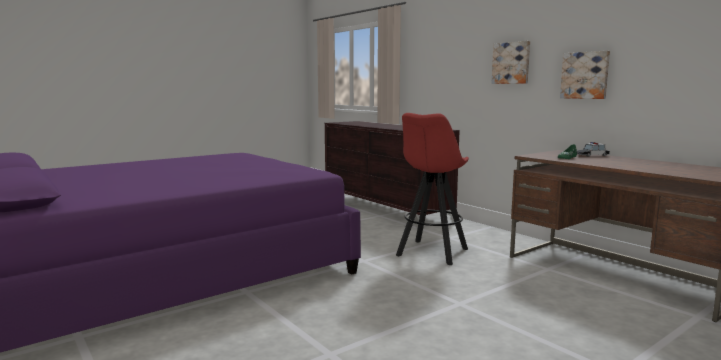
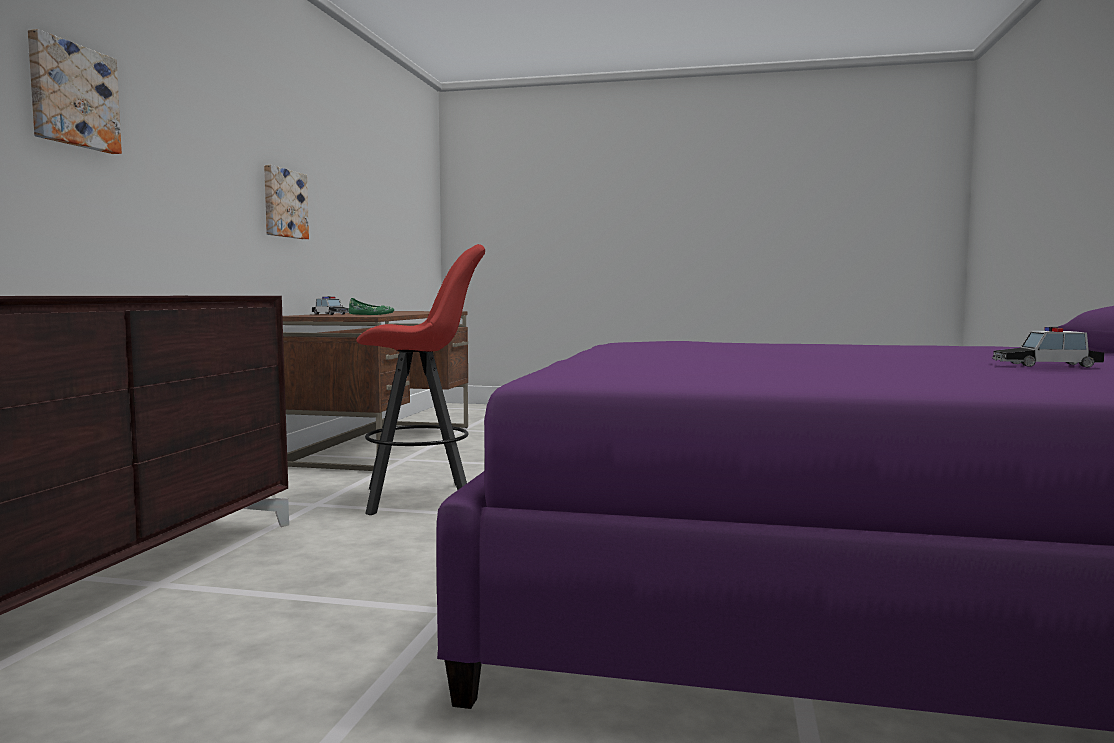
camera: 130 degrees left, 5 degrees down
(104, 175) = (1045, 365): none -> toy car
(511, 63) = (198, 159): picture -> picture (72, 96)

